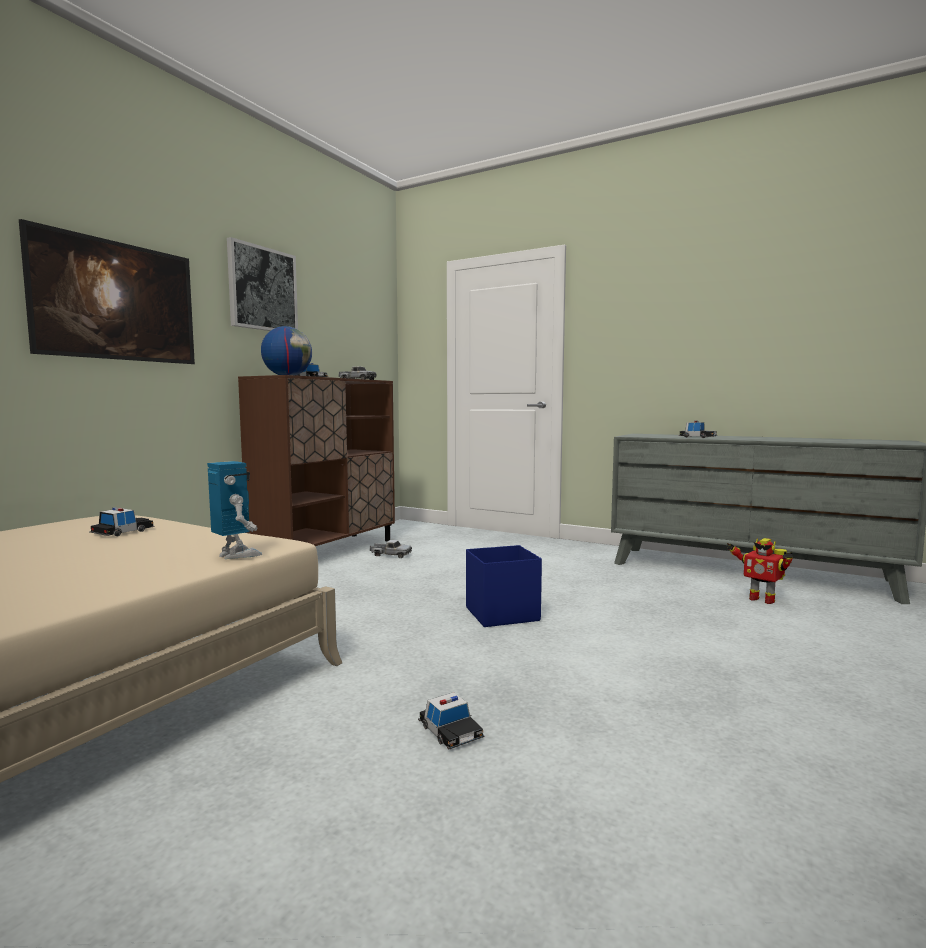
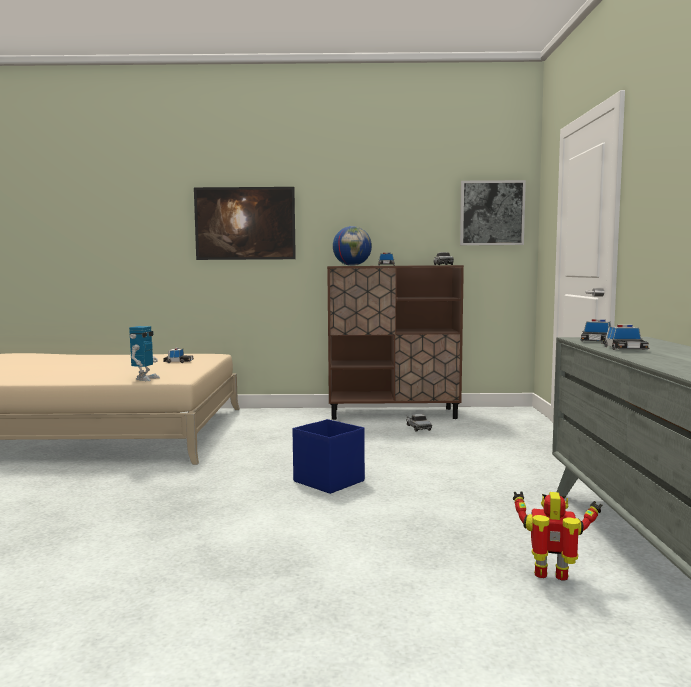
camera: 60 degrees right, 0 degrees up
(262, 289) = (360, 196): picture -> picture (491, 213)
(450, 731) = (129, 503): toy car -> toy car (597, 341)
(761, 599) = (552, 577): toy robot -> toy robot turned 90 degrees clockwise

